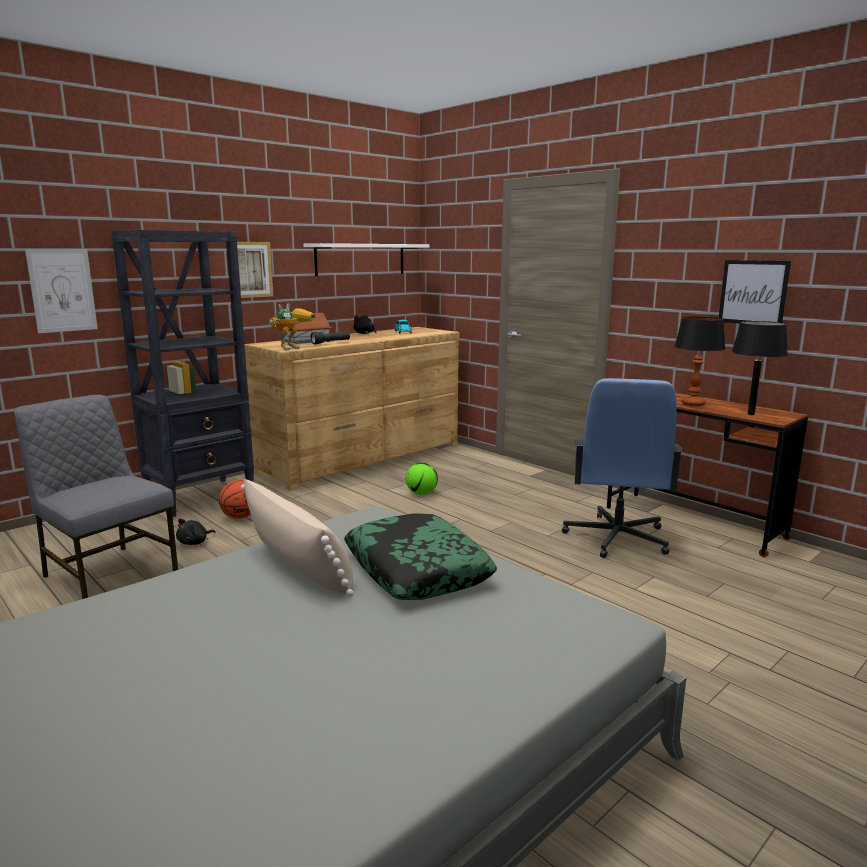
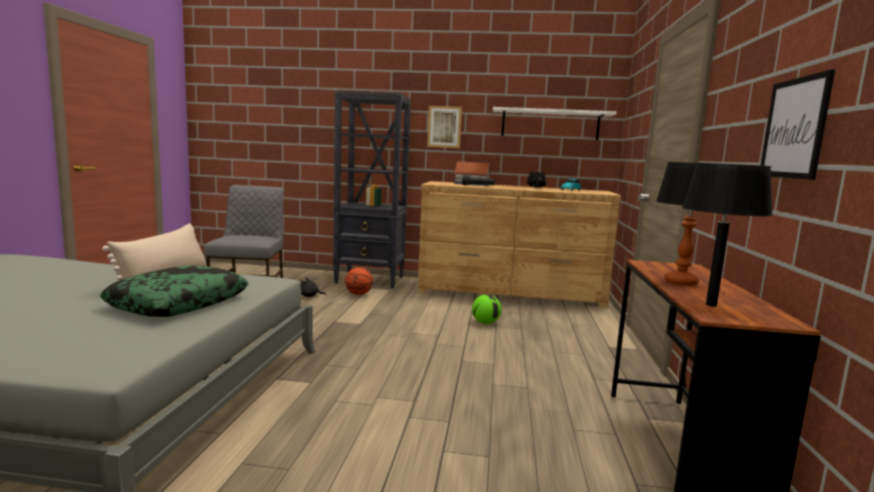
camera: 50 degrees right, 5 degrees down
(62, 290) = (320, 132): picture -> none
(294, 348) = (440, 184): toy robot -> none
(616, 538) = (546, 416): blue office chair -> none

